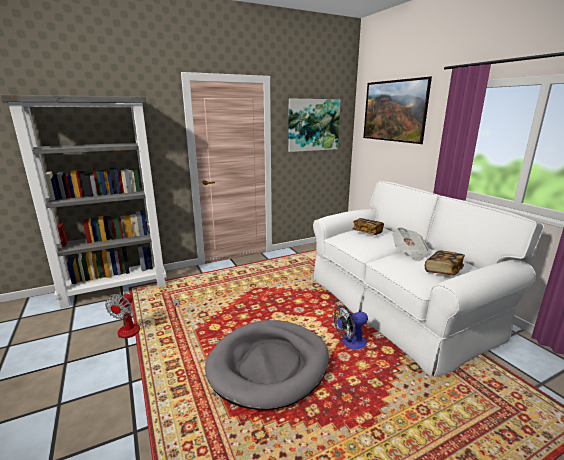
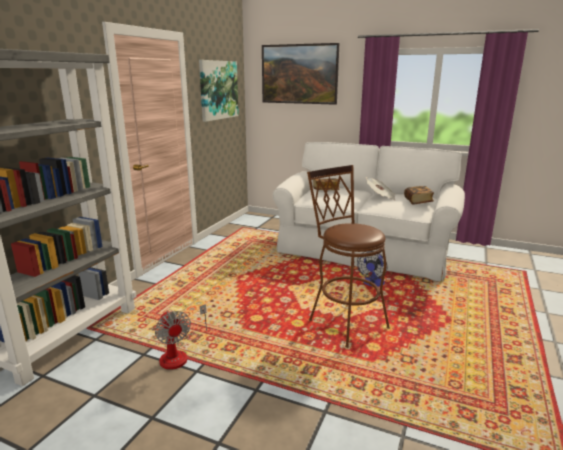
camera: 40 degrees left, 0 degrees up
(269, 365) = (344, 321): grey dog bed -> brown stool

